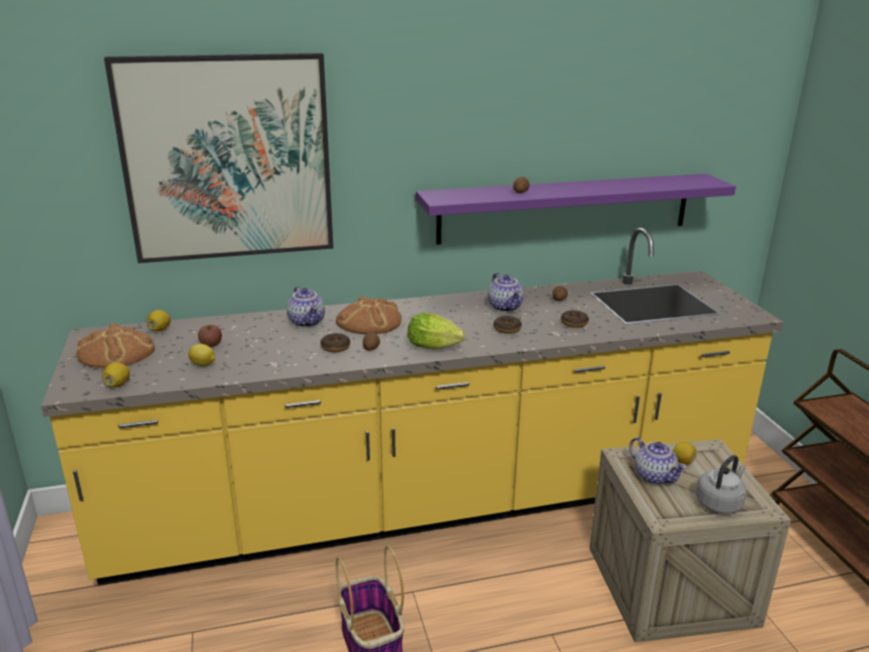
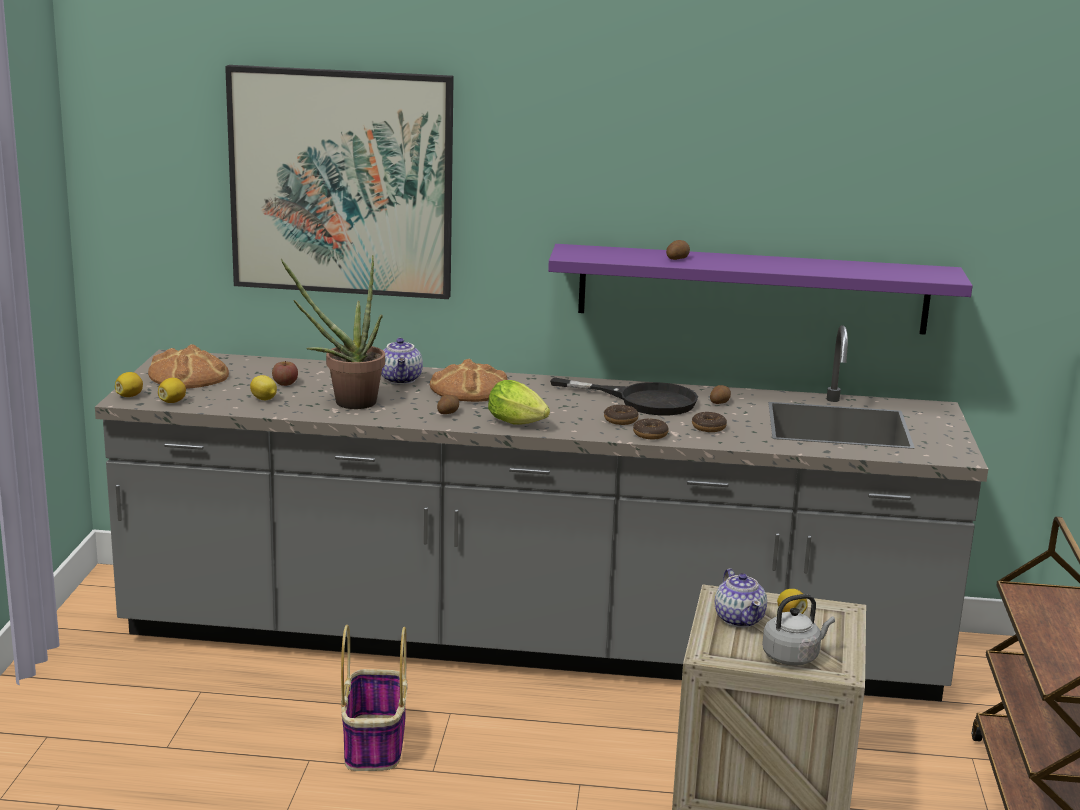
camera: 20 degrees right, 5 degrees down
(160, 329) = (244, 363): lemon -> lemon (129, 396)
(279, 354) = (346, 403): none -> potted plant
(335, 347) = (410, 406): donut -> donut (650, 434)
(432, 504) = (531, 642): yellow counter -> grey counter
(506, 307) = (643, 400): teapot -> black frying pan

